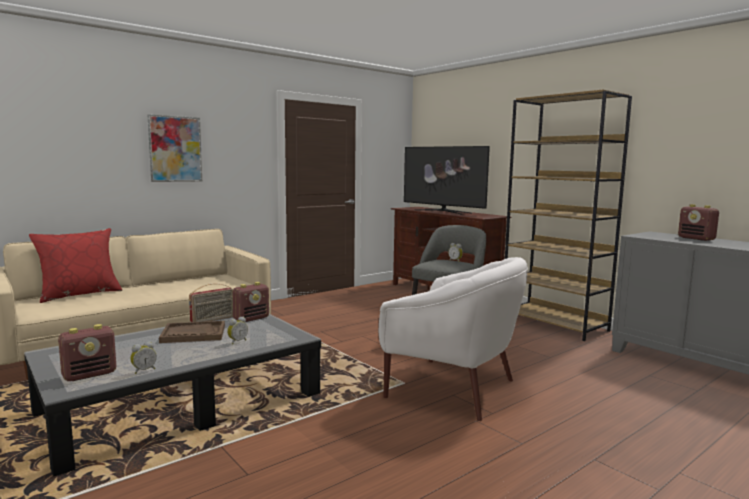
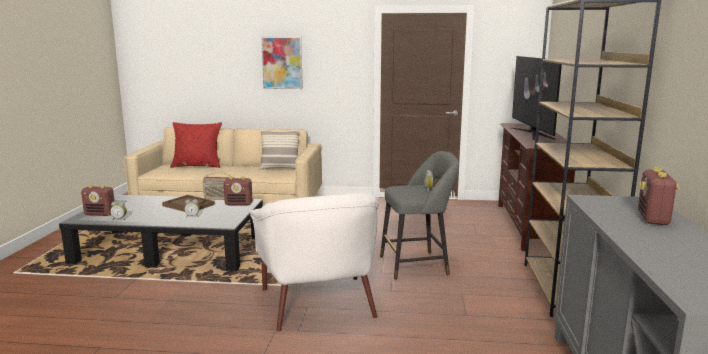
camera: 45 degrees right, 5 degrees up
(203, 279) = (280, 168): none -> pillow

